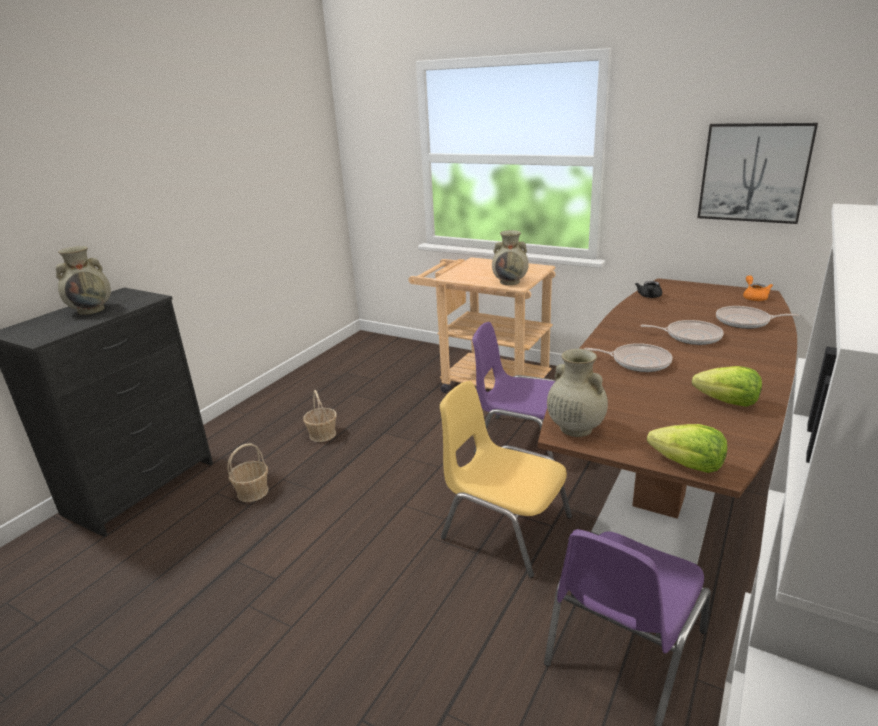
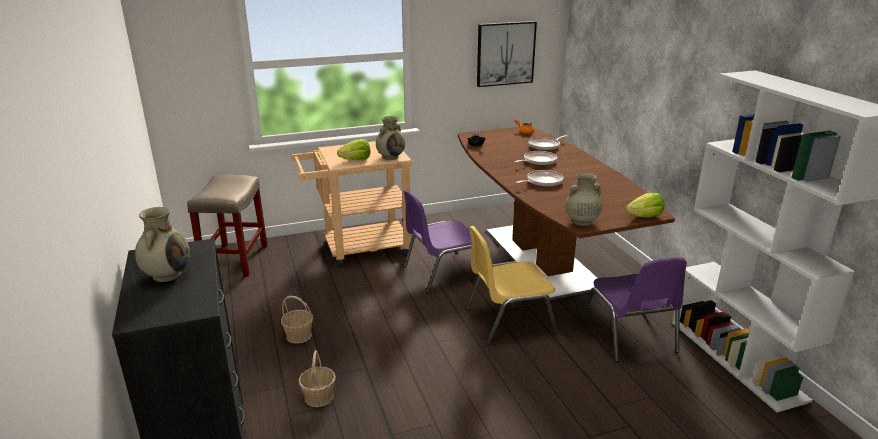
camera: 50 degrees left, 0 degrees up
(384, 352) = (235, 259): none -> beige stool
(727, 402) = (609, 186): lettuce -> lettuce (356, 160)

